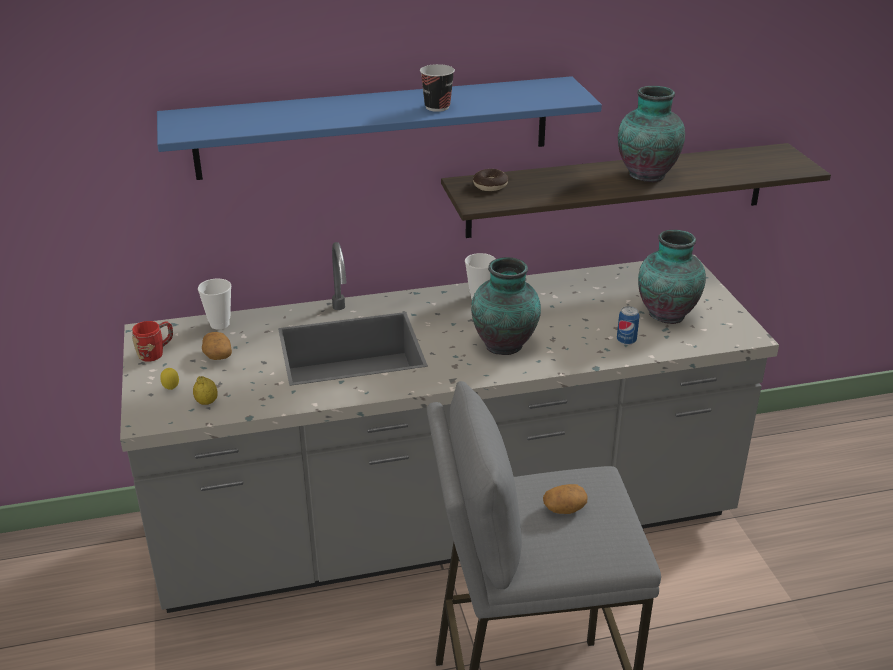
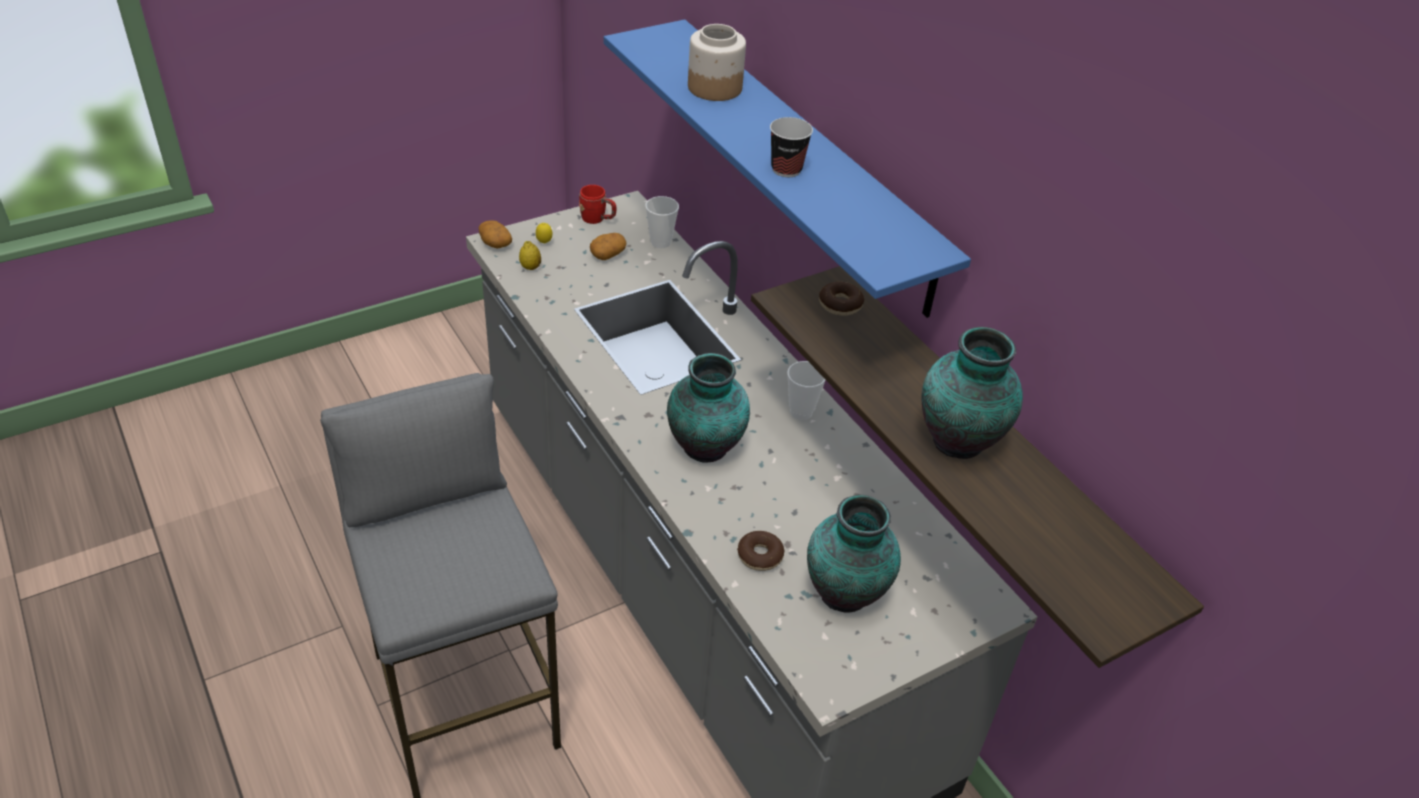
camera: 70 degrees right, 10 degrees up
(294, 114) = (714, 88): none -> jar
(564, 508) = (459, 550): potato -> potato (495, 243)
(626, 341) = (760, 556): can -> donut

